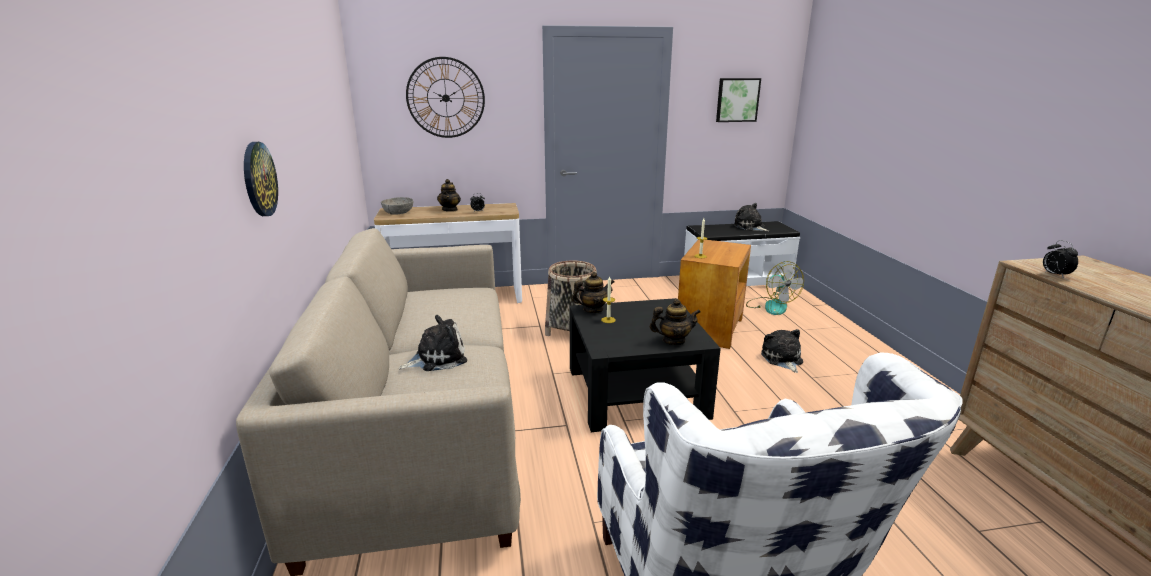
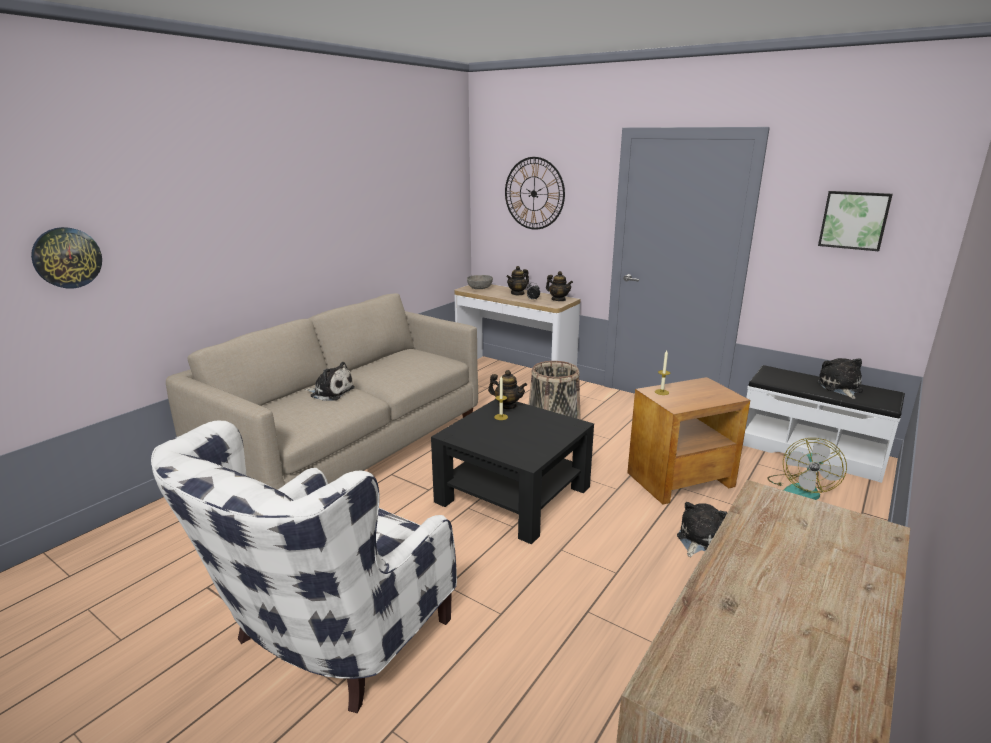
camera: 45 degrees right, 0 degrees up
(259, 179) = (260, 244): wall clock -> wall clock (67, 257)
(673, 341) = (510, 451): teapot -> teapot (558, 300)
(1054, 275) = (752, 516): alarm clock -> none

